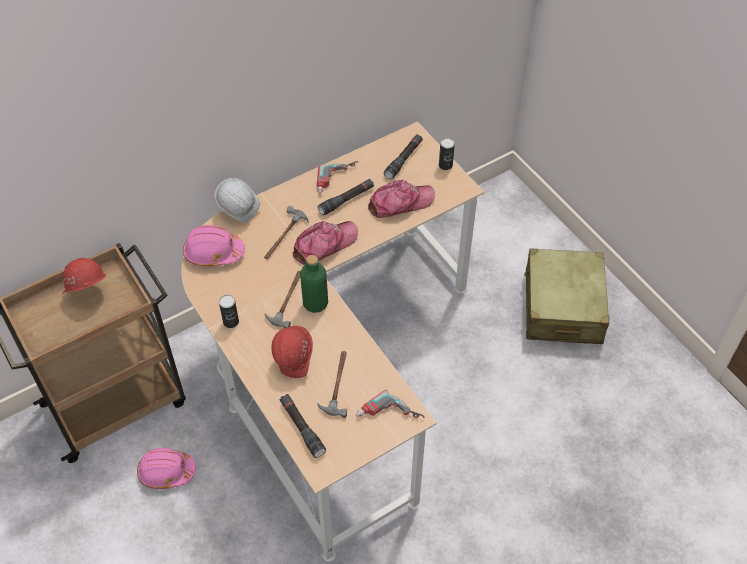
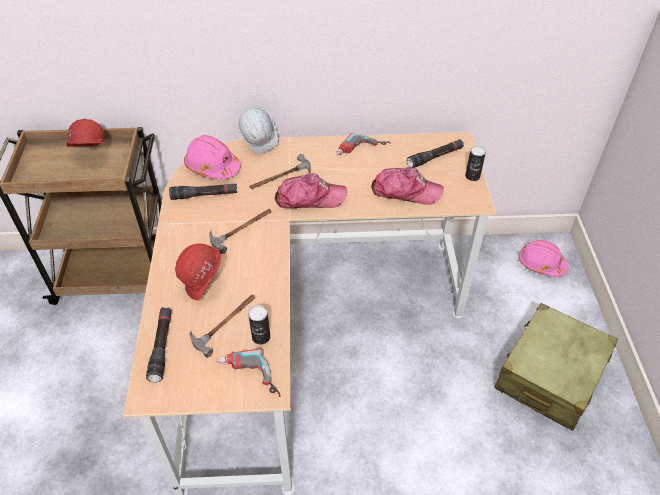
camera: 30 degrees right, 5 degrees down
(166, 472) = (110, 347): pink hard hat -> pink hard hat (541, 264)
(231, 322) = (180, 226): can -> can (261, 337)
(315, 303) = (263, 243): green bottle -> none
(346, 200) = (358, 170): black flashlight -> black flashlight (204, 195)

